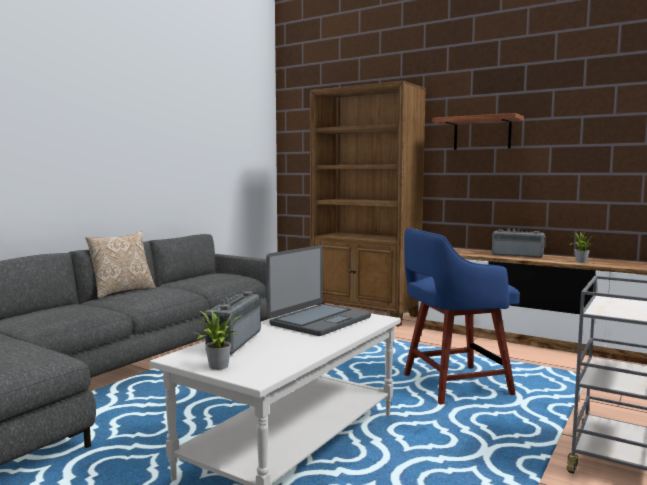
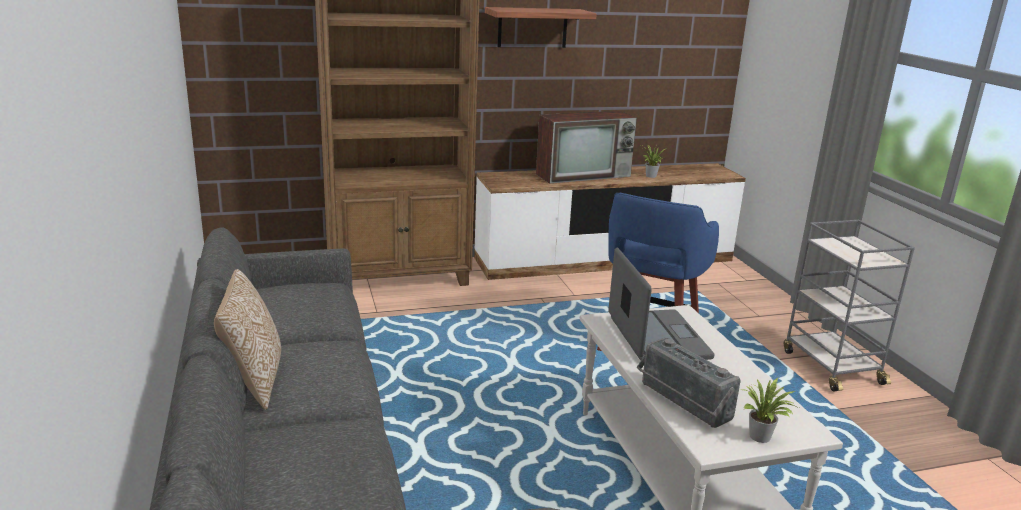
camera: 50 degrees left, 15 degrees up
(517, 255) = (584, 175): radio -> television

